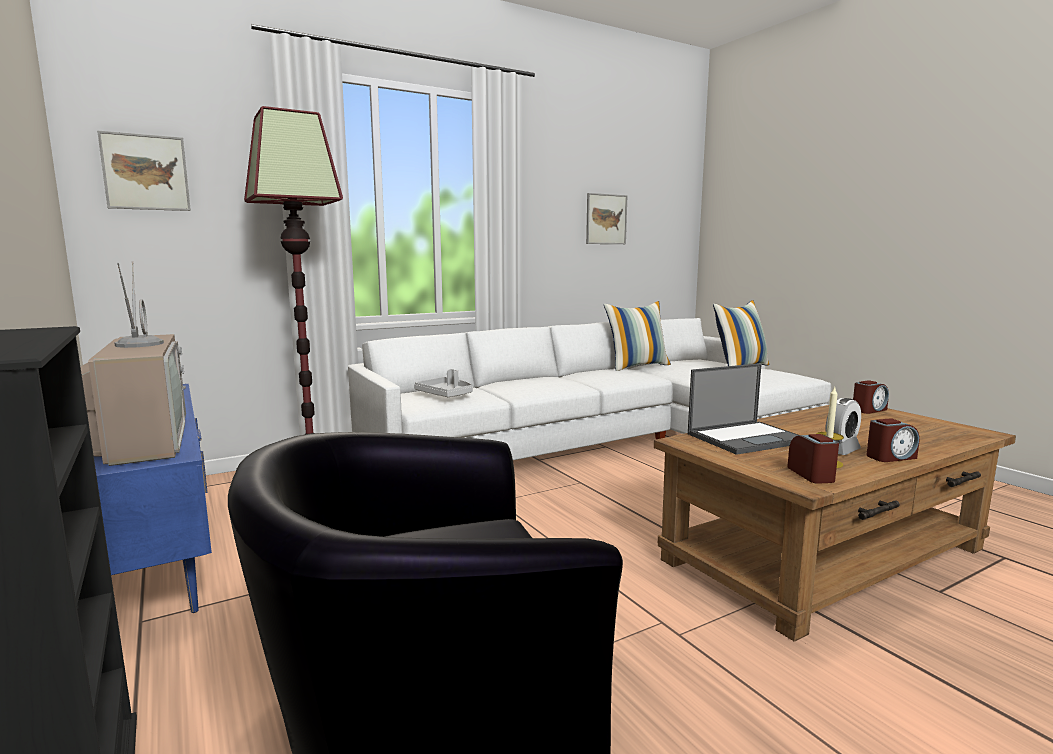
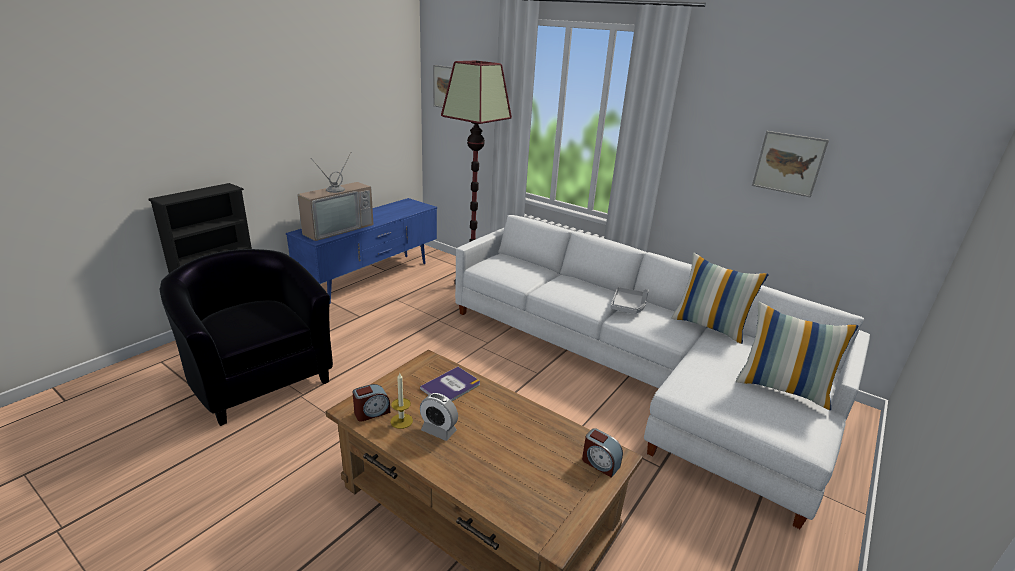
camera: 65 degrees right, 15 degrees up
(446, 395) = (510, 268): grey tray -> grey tray (628, 306)
(747, 438) = (451, 386): laptop -> book
(890, 457) = (430, 456): alarm clock -> none

